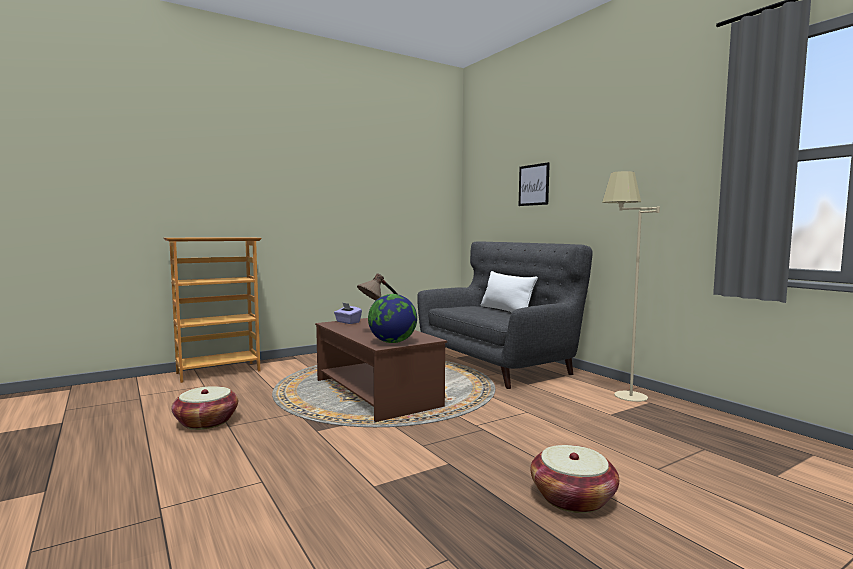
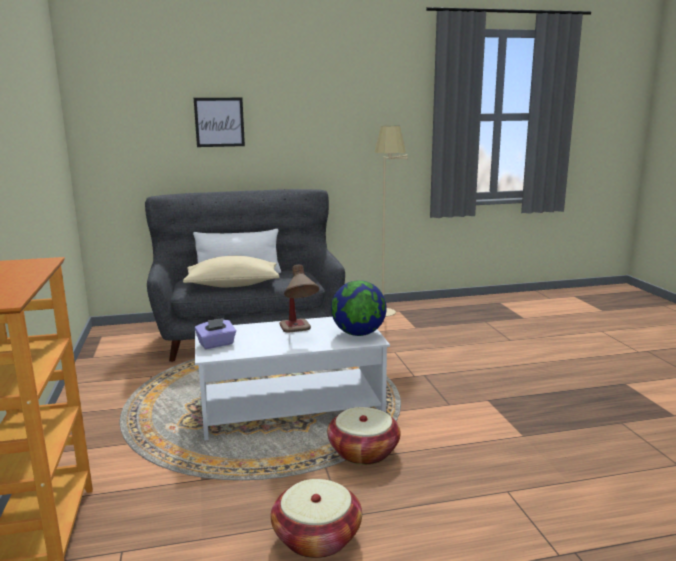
camera: 70 degrees left, 10 degrees up
(376, 393) = (292, 408): brown coffee table -> white coffee table
(470, 311) = (232, 285): none -> beige pillow
(572, 498) = (547, 372): basket -> basket (363, 452)

